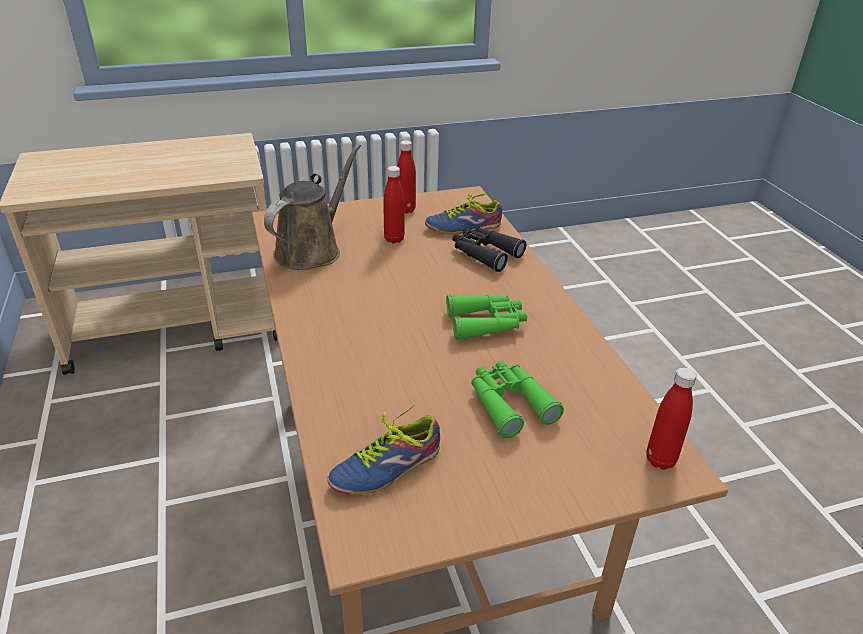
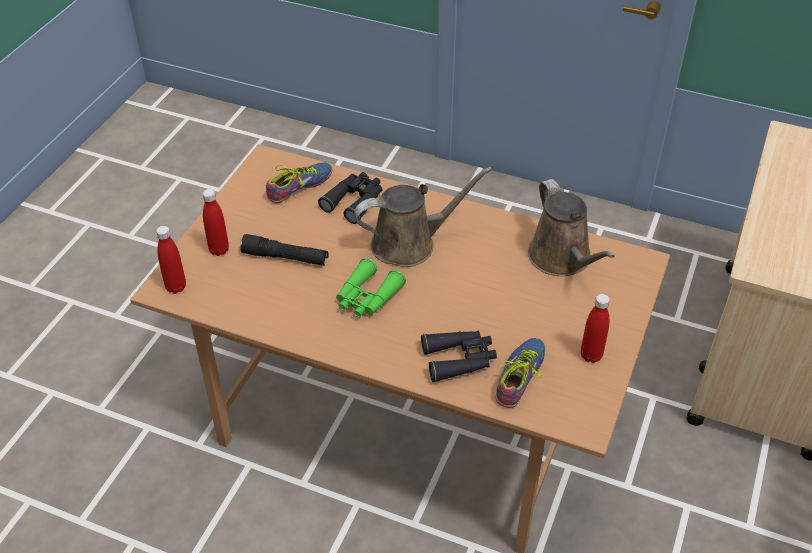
camera: 130 degrees right, 10 degrees up
(361, 403) = (355, 201): none -> black binoculars
(384, 465) = (301, 187): shoe -> shoe turned 45 degrees clockwise
(386, 332) = (409, 244): none -> brown watering can
(394, 239) = (538, 316): red bottle -> red bottle (219, 250)
(509, 403) = (285, 257): green binoculars -> black flashlight

